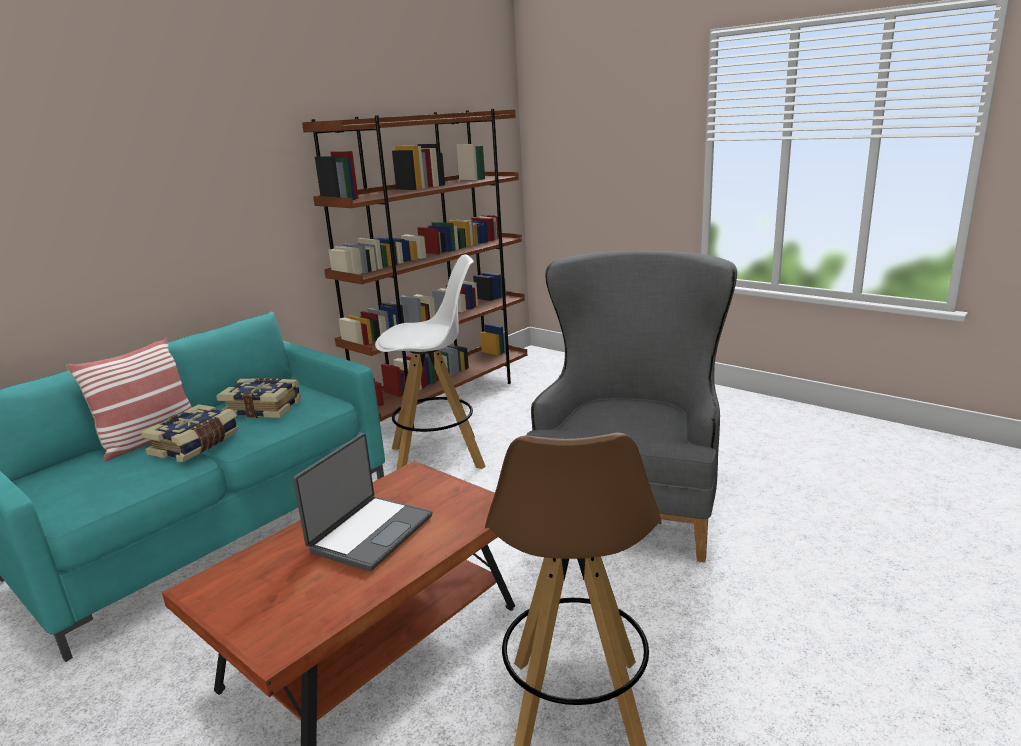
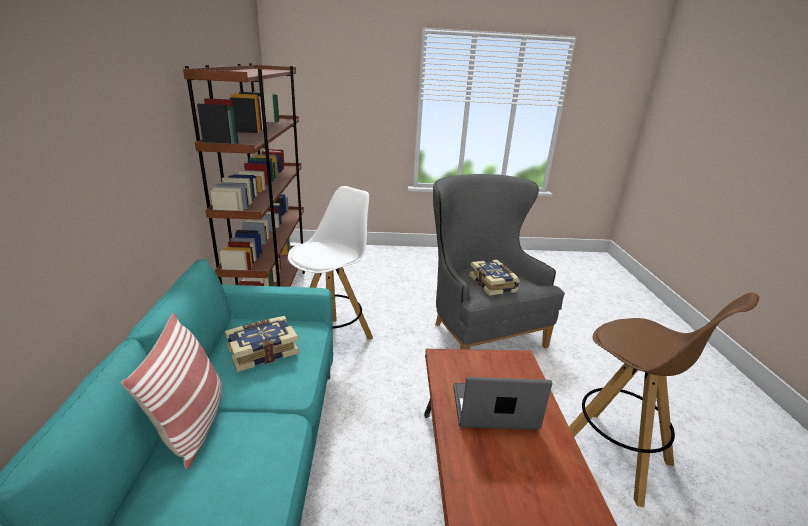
camera: 45 degrees left, 5 degrees up
(196, 445) = (261, 408): book -> book (493, 284)
(370, 533) = (494, 410): laptop -> laptop turned 75 degrees counterclockwise

